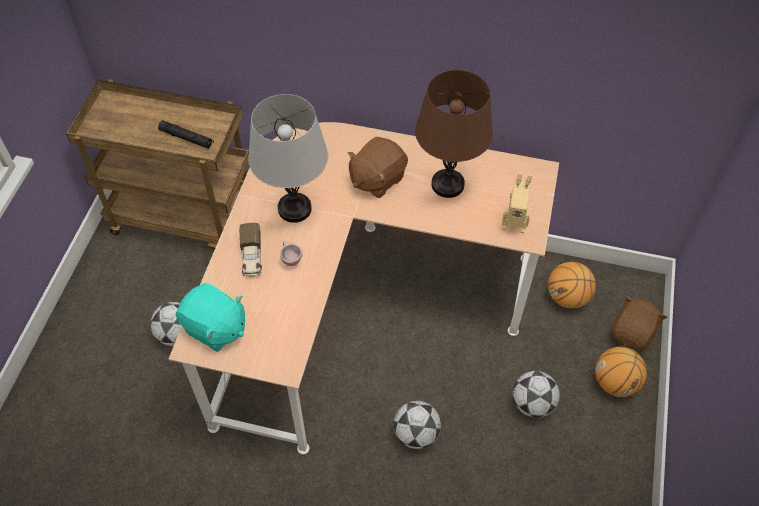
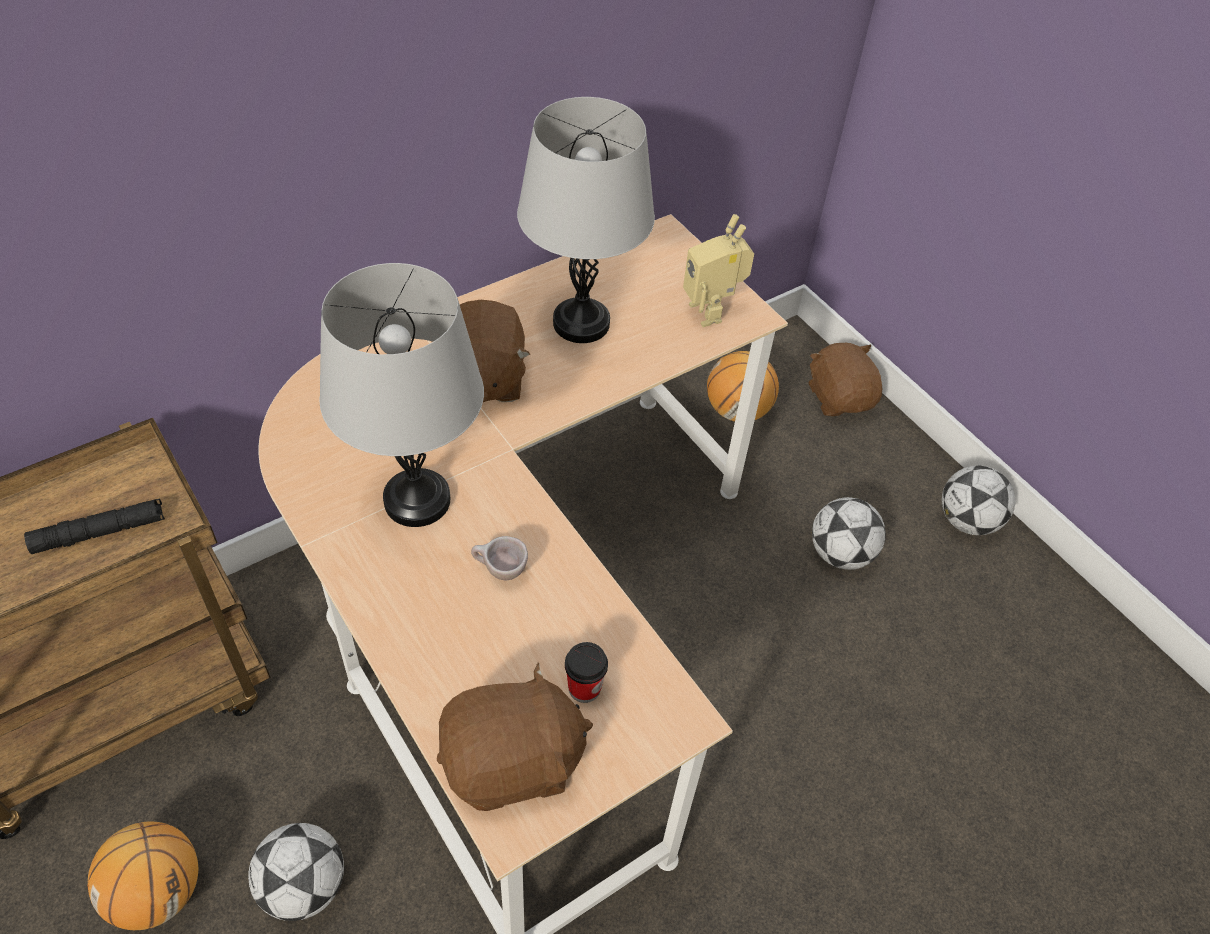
camera: 50 degrees left, 5 degrees down
(215, 328) = (512, 763): turquoise plush toy -> brown plush toy
(252, 257) = (437, 614): toy truck -> none
(267, 326) = (584, 688): none -> cup
(416, 434) = (770, 704): football -> football (967, 521)
(447, 185) = (581, 323): brown table lamp -> grey table lamp
(514, 222) = (711, 311): toy robot -> toy robot turned 105 degrees clockwise
(615, 382) = (884, 460): basketball -> basketball (158, 891)

